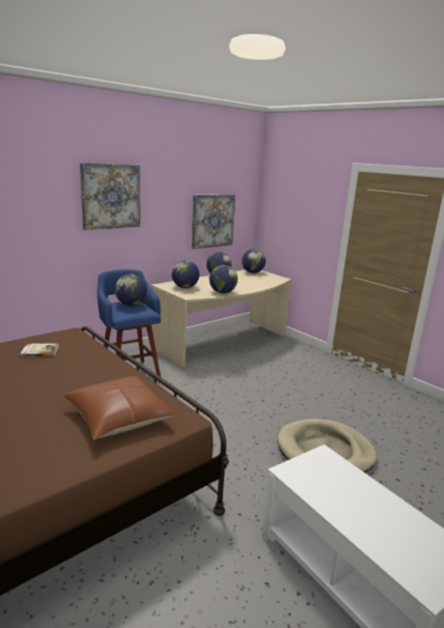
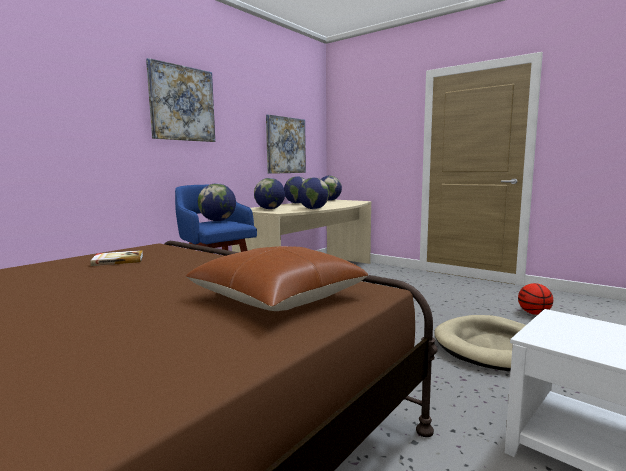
camera: 10 degrees left, 10 degrees down
(389, 421) = (534, 313): none -> basketball

